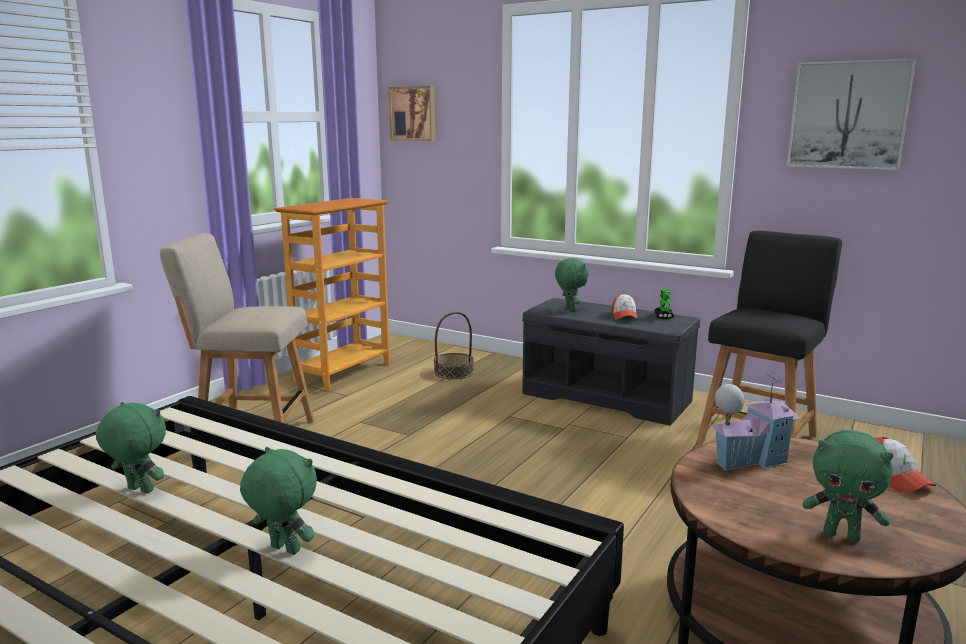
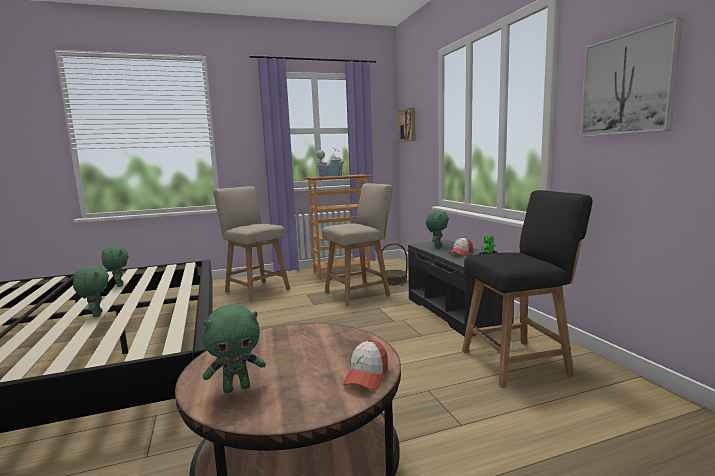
camera: 40 degrees right, 5 degrees down
(442, 401) = (359, 293): none -> beige chair
(749, 460) = (312, 337): toy house -> toy house (331, 176)
(842, 535) = (237, 388): green plush toy -> green plush toy turned 90 degrees counterclockwise

